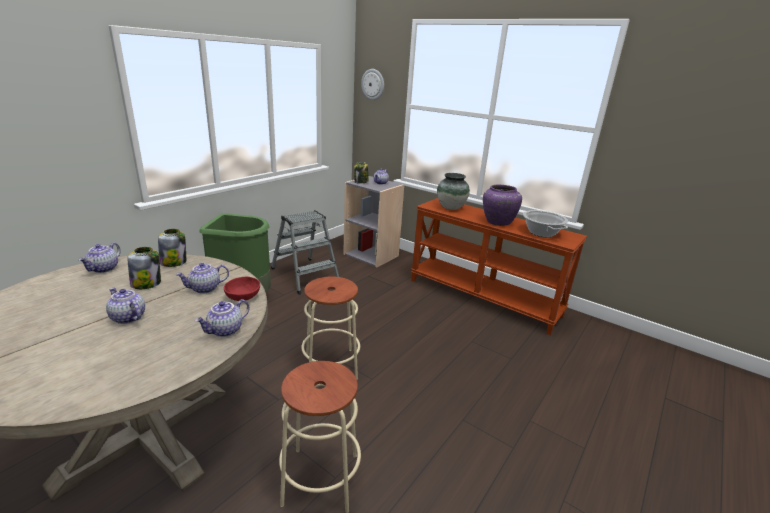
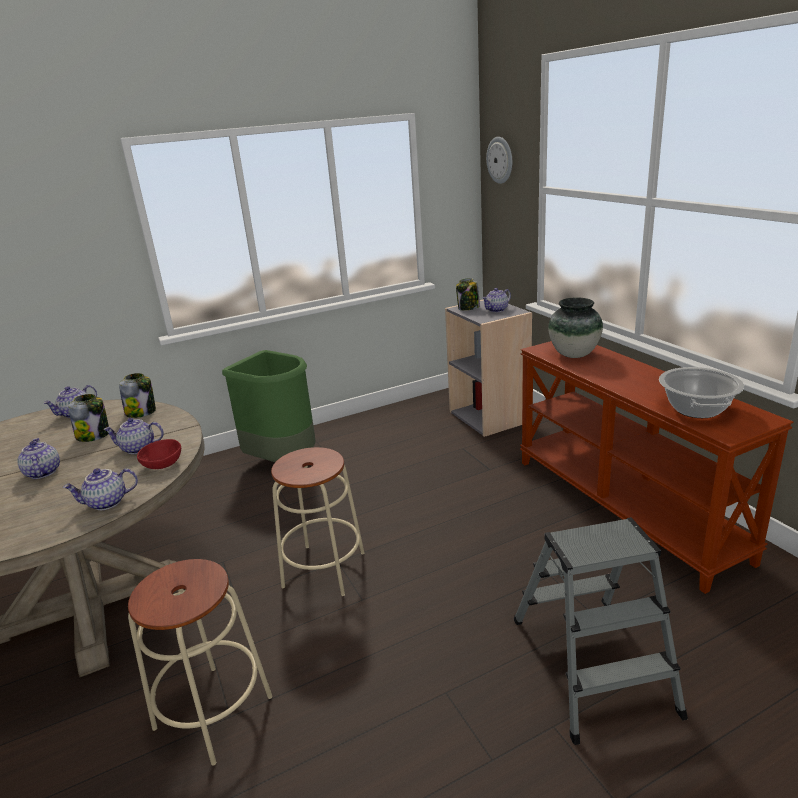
camera: 30 degrees right, 0 degrees up
(304, 275) = (377, 437): grey step ladder -> grey step ladder (591, 663)
(497, 222) = (632, 383): purple vase -> none

